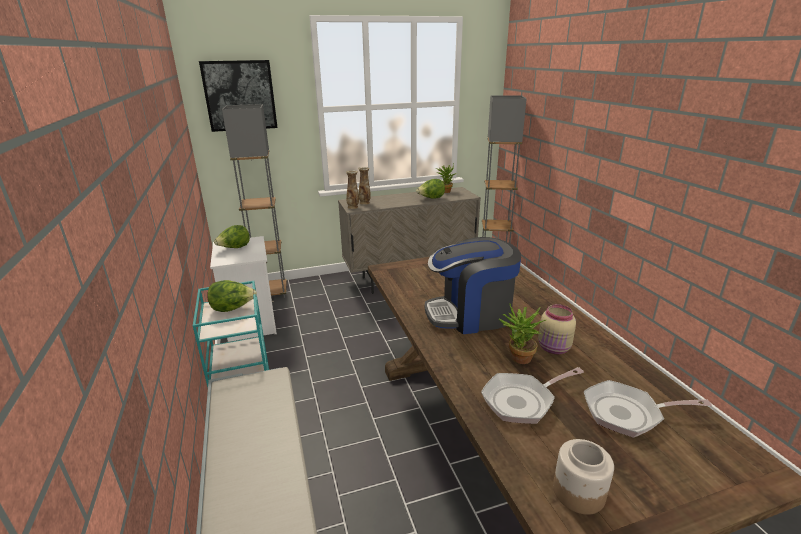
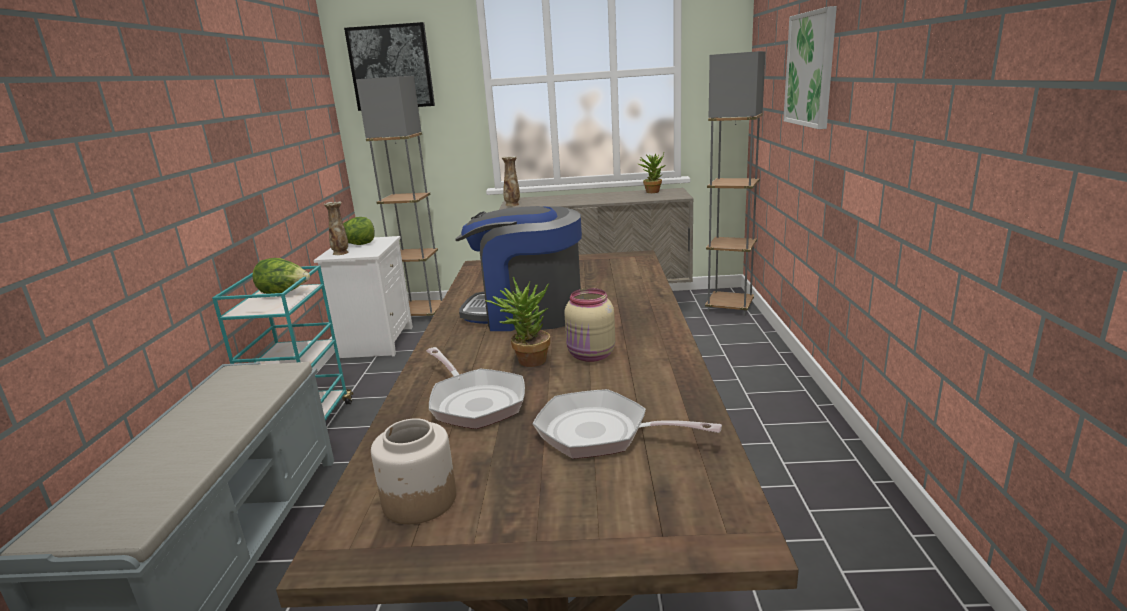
camera: 20 degrees right, 5 degrees down
(365, 203) = (532, 201): vase -> vase (341, 253)
(431, 198) = (622, 198): lettuce -> none
(522, 401) = (474, 402): frying pan -> frying pan turned 120 degrees counterclockwise
(578, 119) = (811, 69): none -> picture

